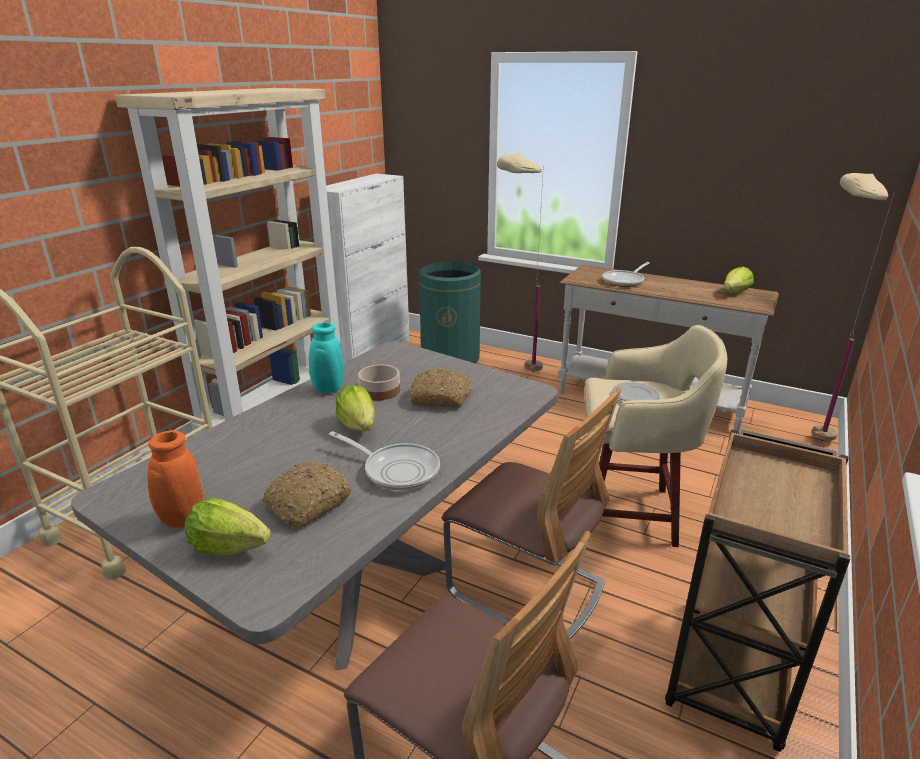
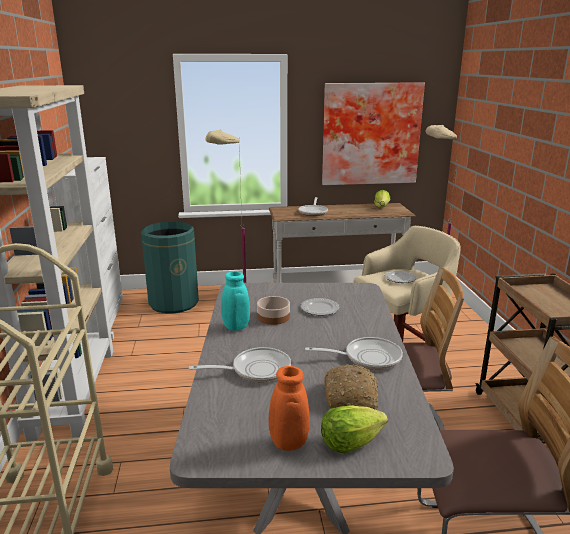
camera: 35 degrees left, 5 degrees down
(274, 438) = (256, 370): none -> frying pan
(358, 426) = (298, 342): lettuce -> none
(441, 398) = (320, 309): bread -> plate
(752, 179) = (370, 134): none -> picture

